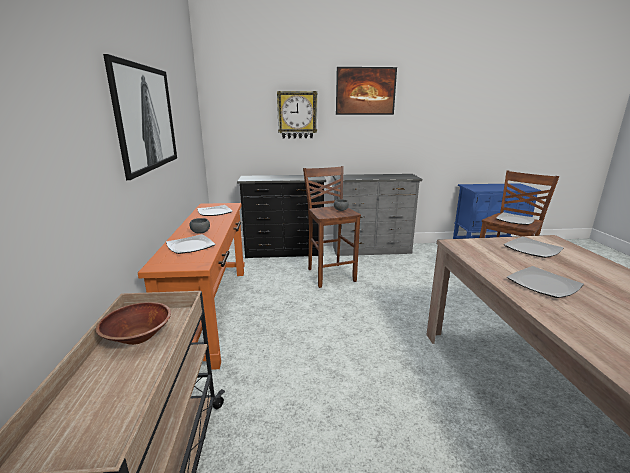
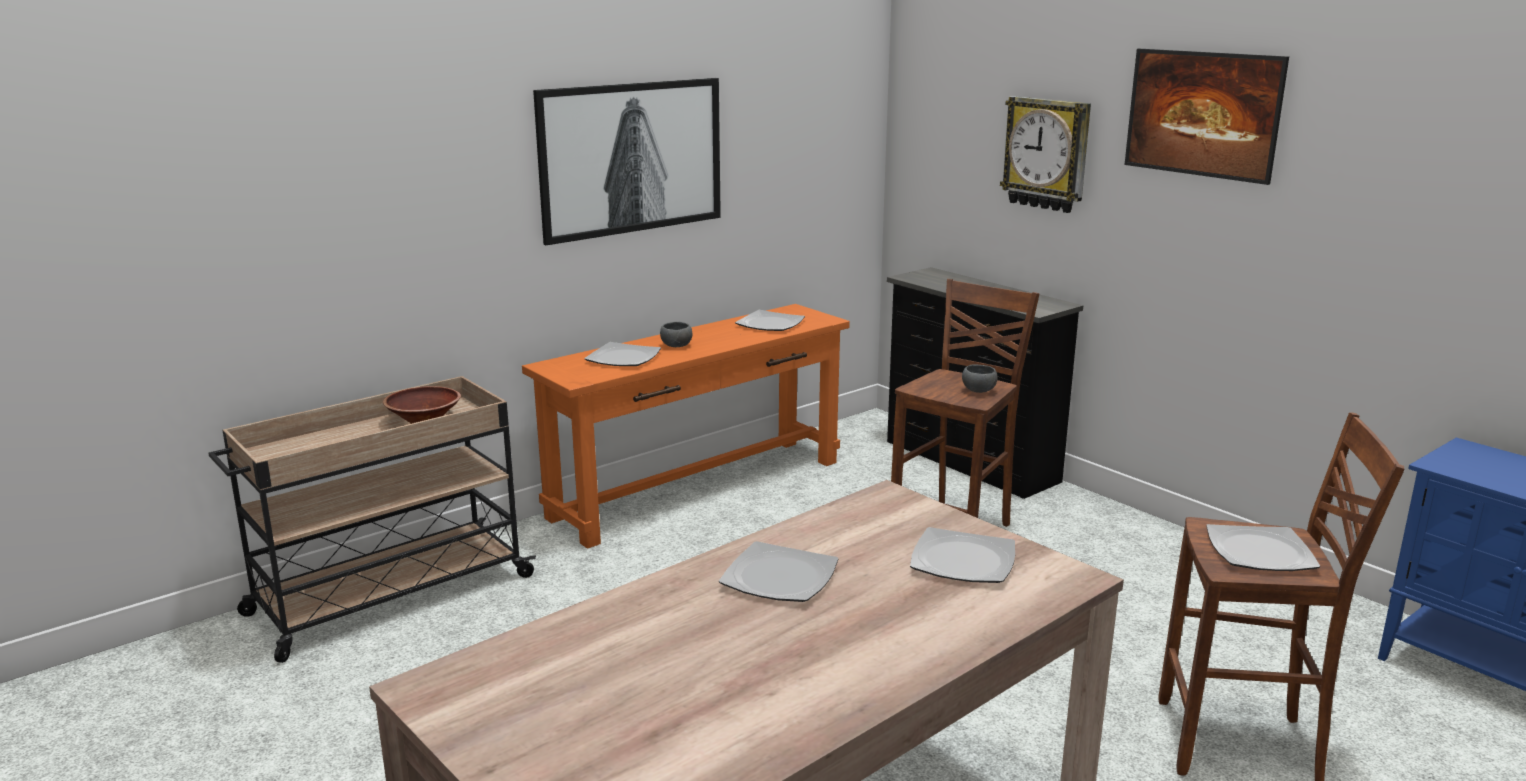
camera: 55 degrees right, 0 degrees up
(372, 250) = (1151, 537): grey dresser -> none

